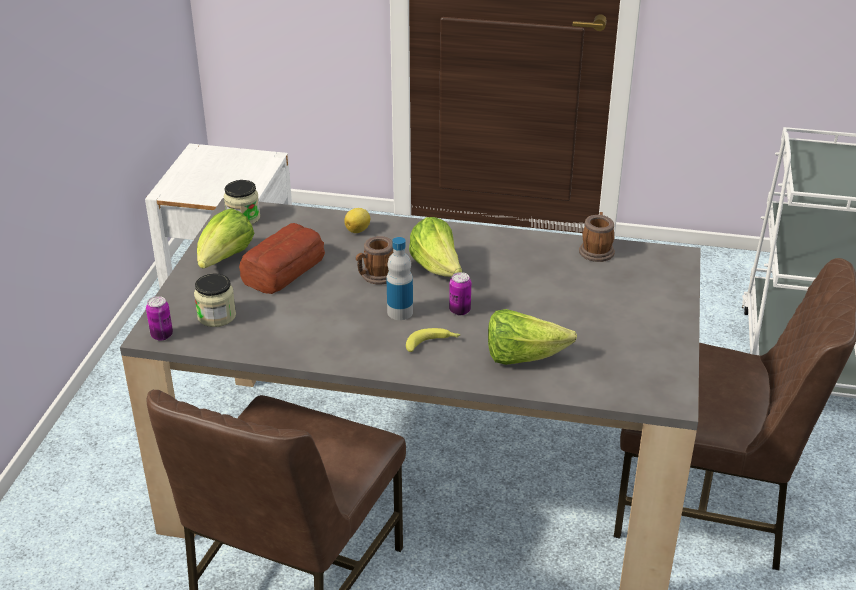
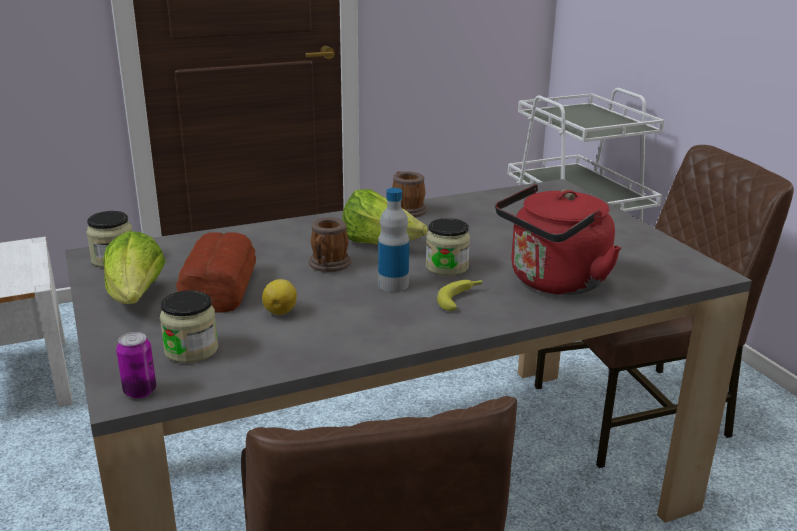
camera: 35 degrees left, 10 degrees down
(358, 230) = (259, 237): lemon -> lemon (281, 311)
(459, 310) = (447, 267): can -> jar
(522, 357) = (554, 282): lettuce -> red kettle
(596, 250) = (493, 198): mug -> mug (406, 209)

